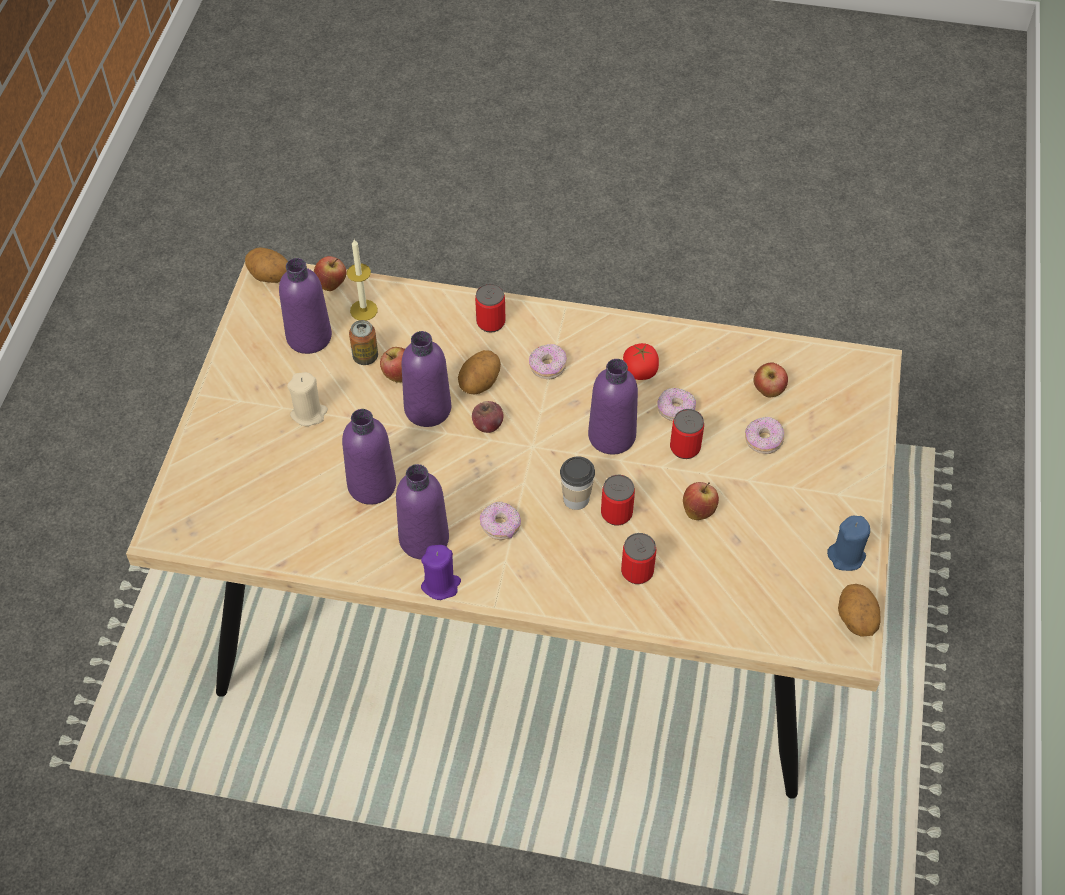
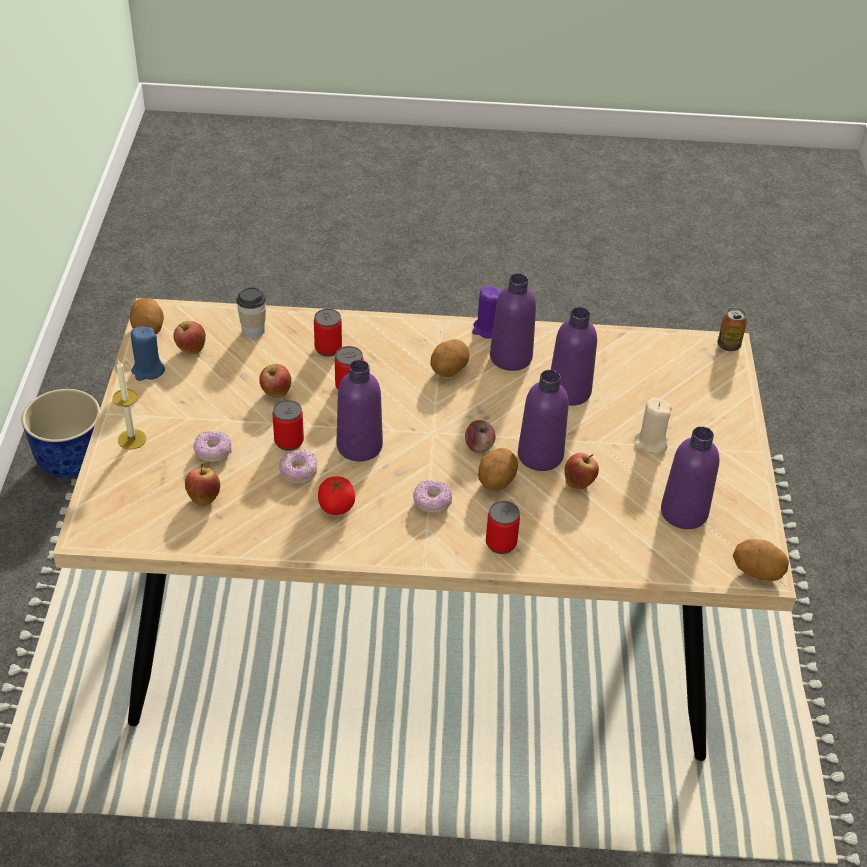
camera: 170 degrees right, 10 degrees down
(332, 285) = (686, 570): apple -> apple (191, 349)
(363, 310) = (640, 545): candle -> candle (132, 439)
(365, 357) = (618, 498): can -> can (728, 345)
(500, 526) = (448, 370): donut -> potato
(576, 499) = (386, 394): cup -> cup (253, 331)
(947, 848) = (70, 462): none -> planter

